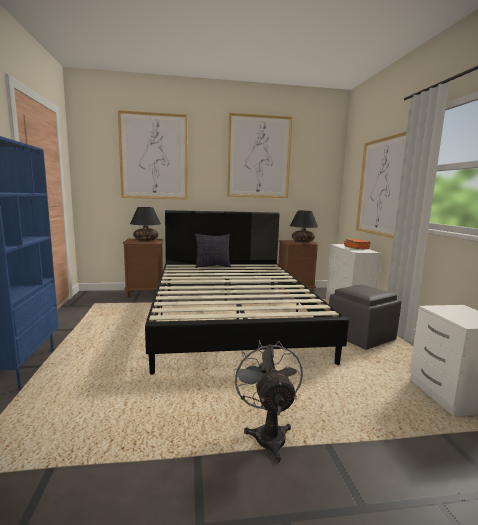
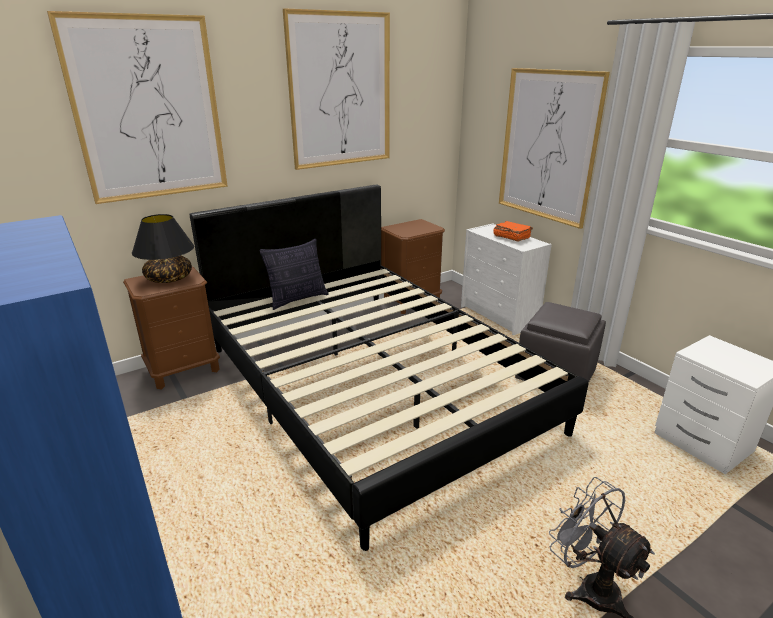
camera: 25 degrees left, 15 degrees up
(302, 241) = (418, 226): black table lamp -> none

